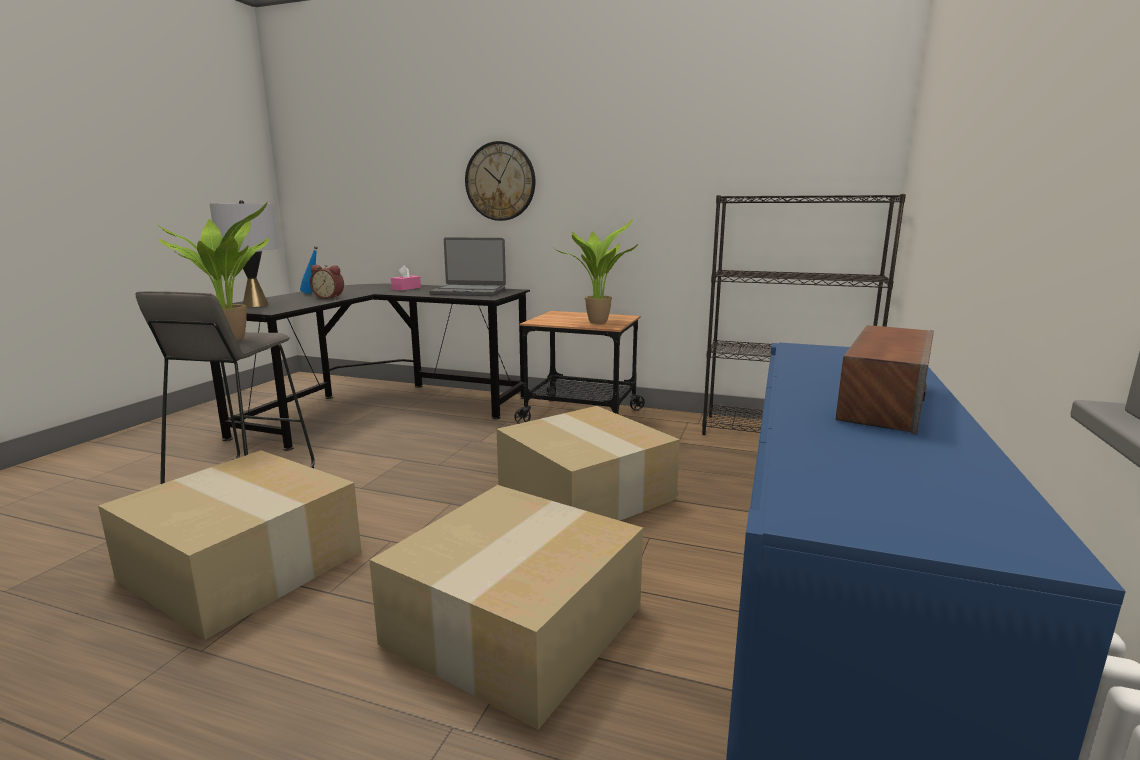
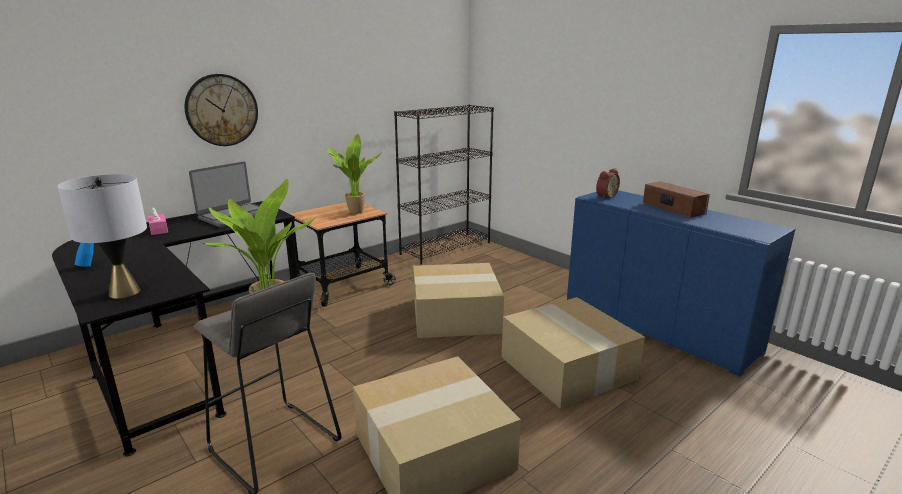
camera: 60 degrees left, 5 degrees up
(329, 297) = (147, 260): alarm clock -> alarm clock (605, 196)

